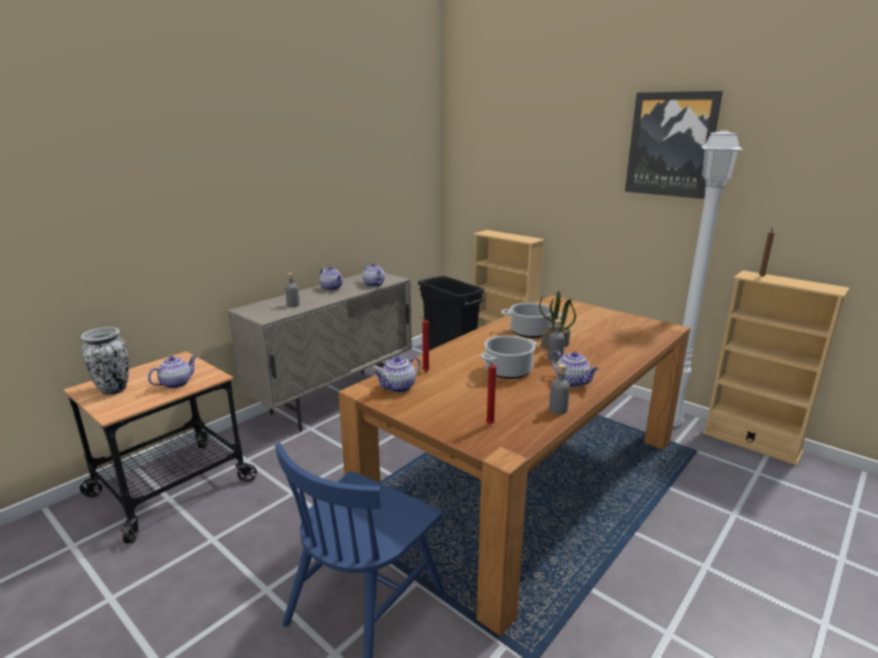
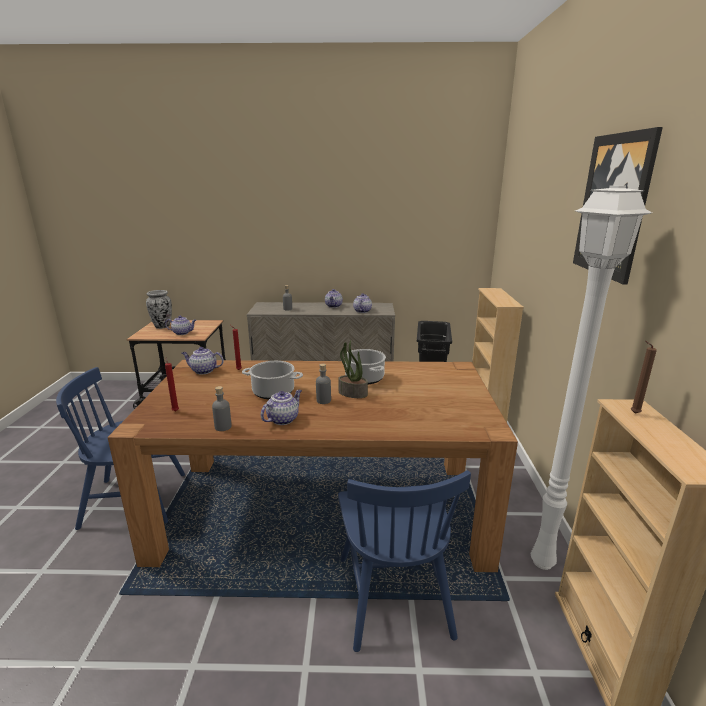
camera: 50 degrees right, 0 degrees up
(572, 382) = (283, 419): teapot -> teapot turned 150 degrees counterclockwise
(659, 492) = (394, 594): none -> blue chair

